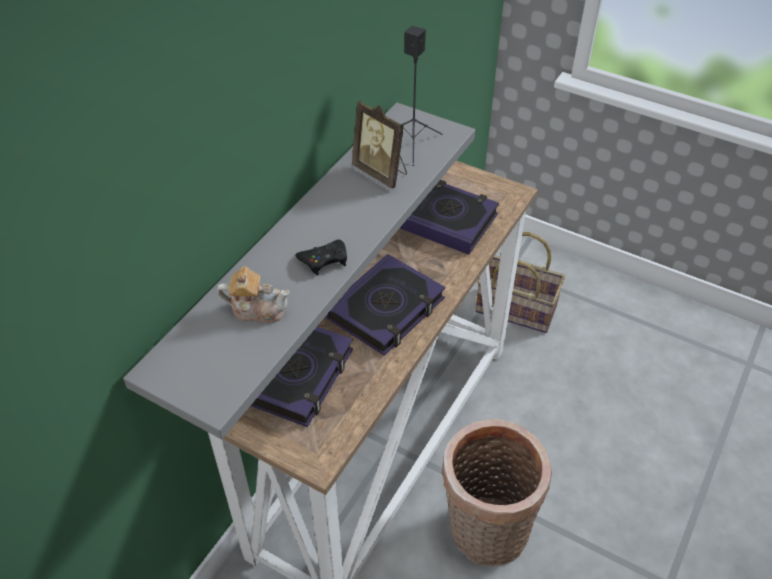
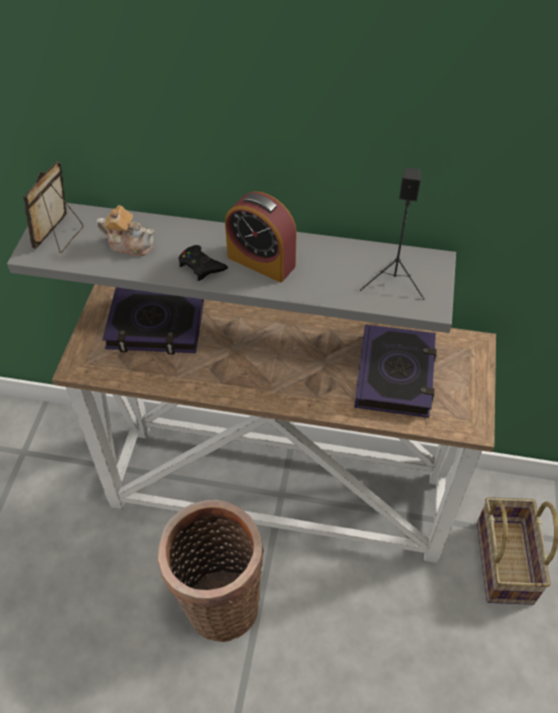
camera: 70 degrees right, 5 degrees up
(257, 309) = (130, 244): teapot -> teapot turned 60 degrees counterclockwise
(342, 217) = (261, 261): none -> alarm clock
(381, 172) = (337, 270): picture frame -> picture frame (60, 236)
(386, 309) = (253, 363): book -> none

